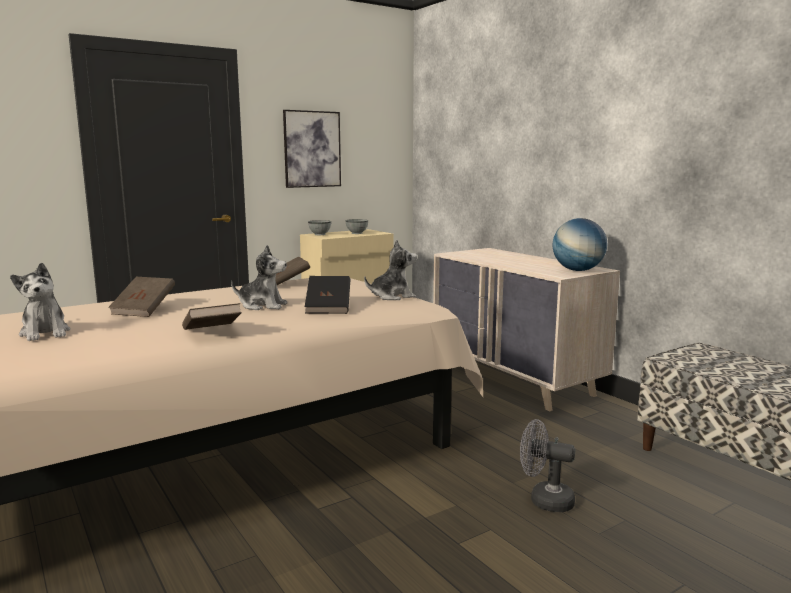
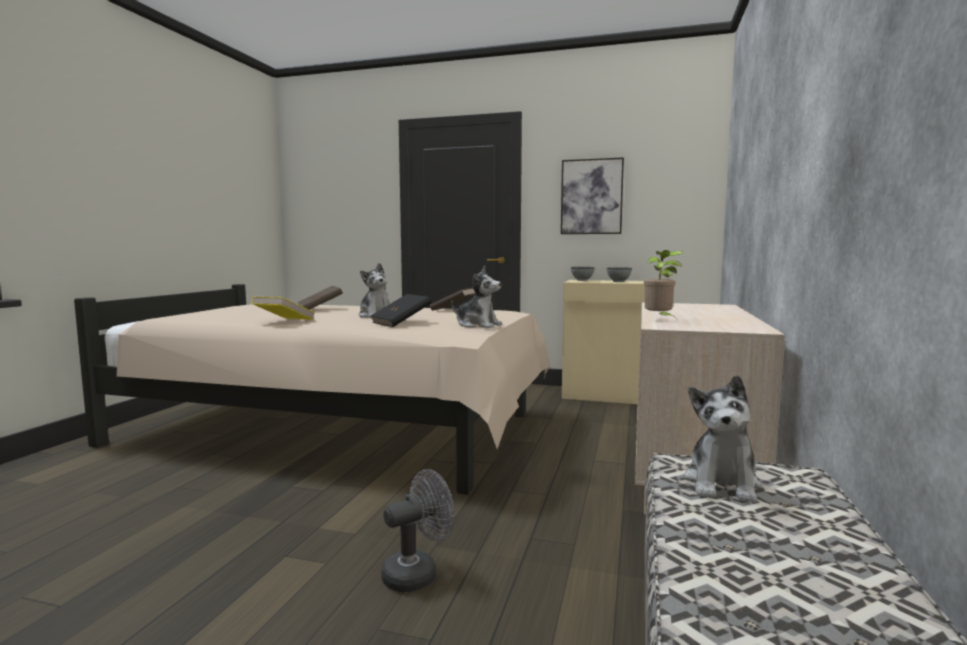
camera: 50 degrees right, 5 degrees down
(45, 333) = (243, 310): plush toy -> plush toy (722, 483)
(211, 333) = (284, 321): brown book -> yellow book
(532, 270) = (659, 320): none -> potted plant
(544, 500) = (417, 573): grey fan -> grey fan turned 75 degrees clockwise
(577, 270) = (716, 327): globe -> none

